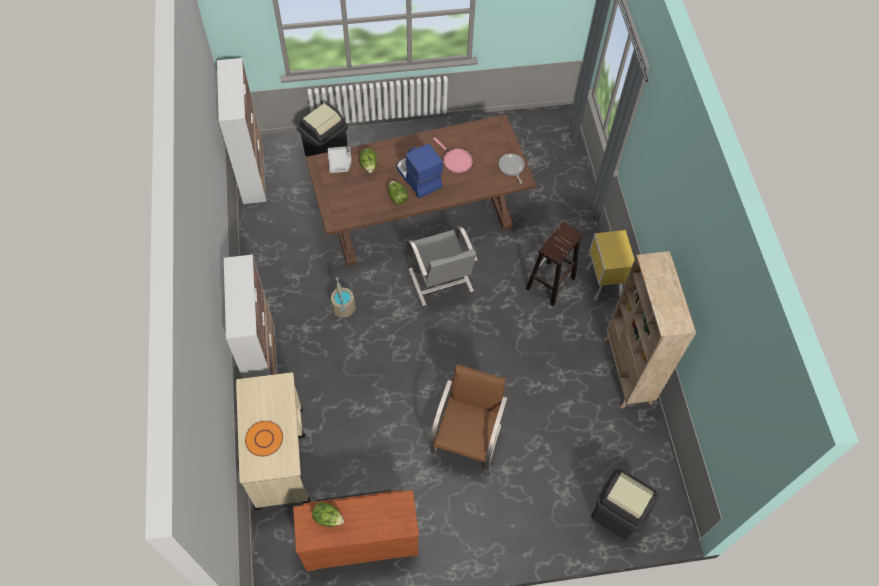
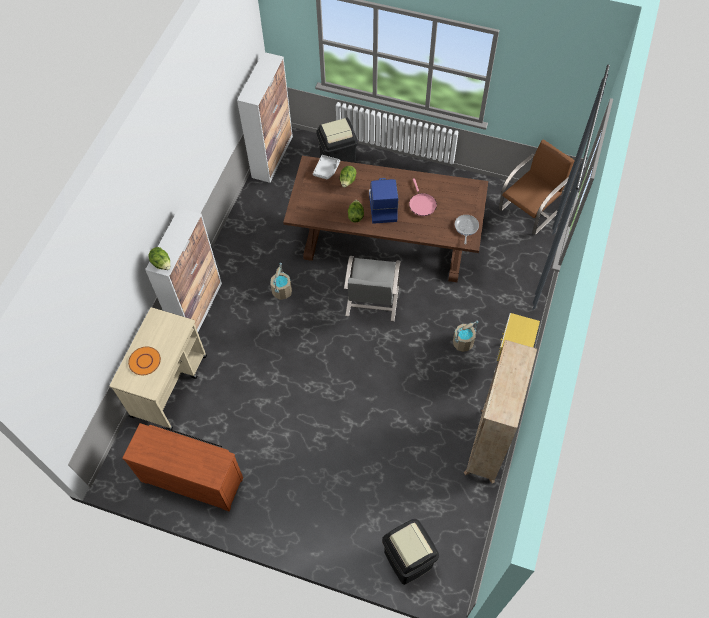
camera: 30 degrees right, 0 degrees up
(328, 518) = (159, 444): lettuce -> lettuce (162, 264)
(467, 437) = (320, 437): brown chair -> brown chair (529, 210)
(550, 284) = (463, 343): brown stool -> beige bucket

